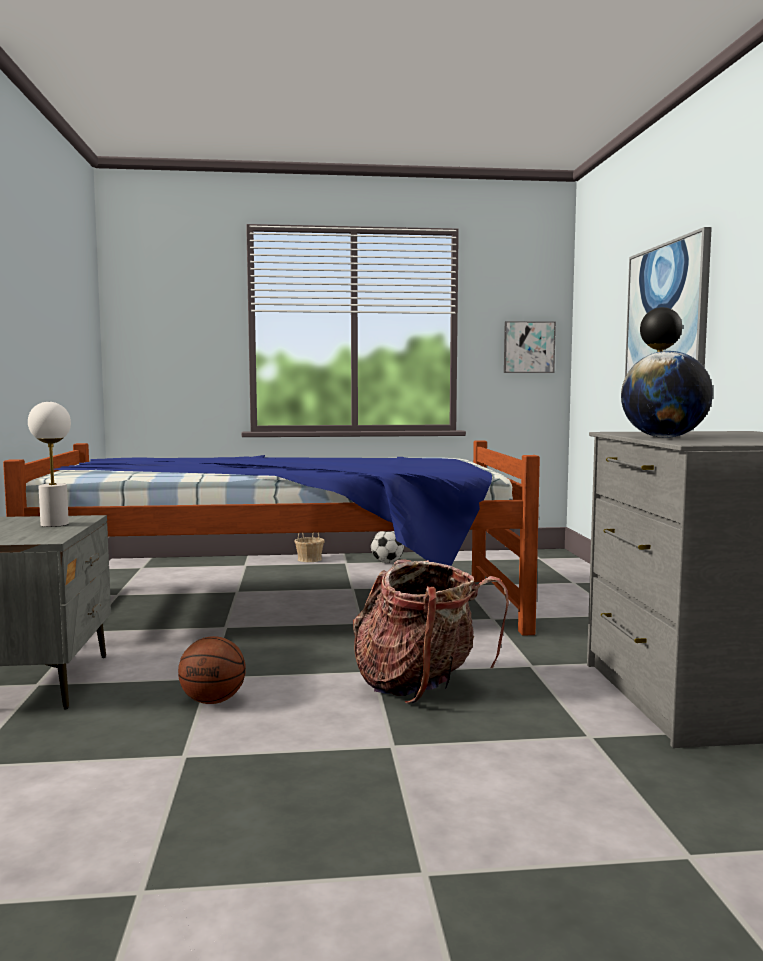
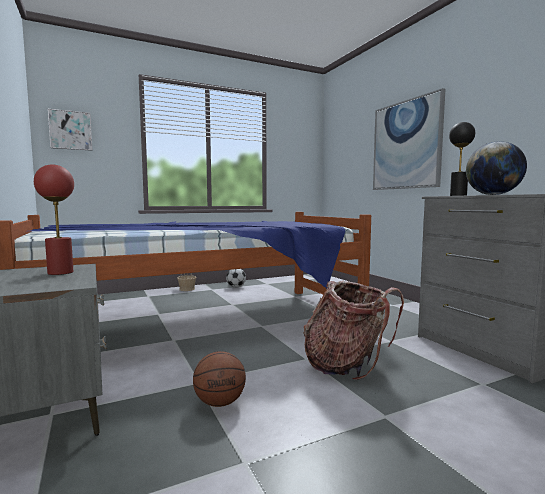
camera: 20 degrees left, 0 degrees up
(54, 524) = (60, 272): white table lamp -> red table lamp
(528, 347) = (302, 163): picture -> picture (70, 130)

